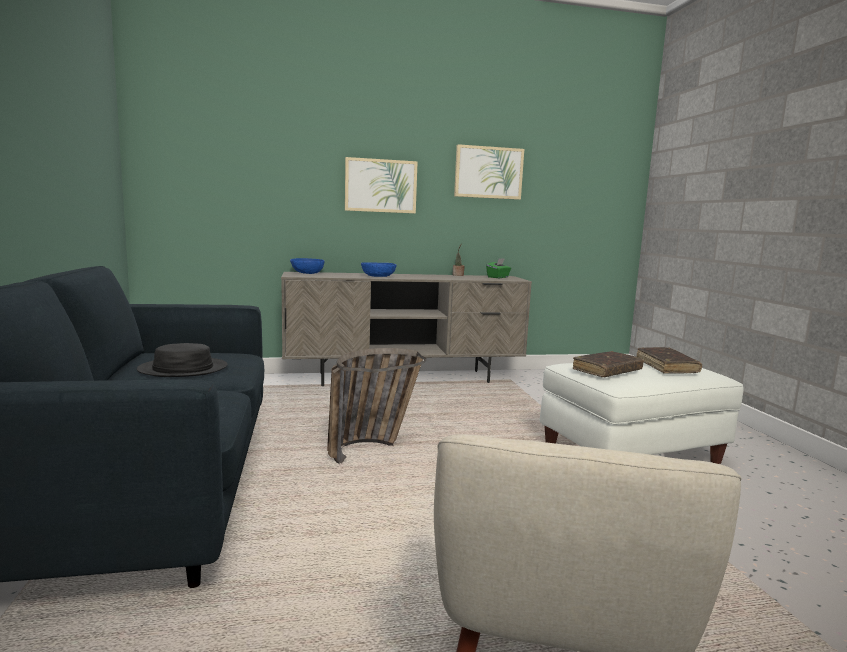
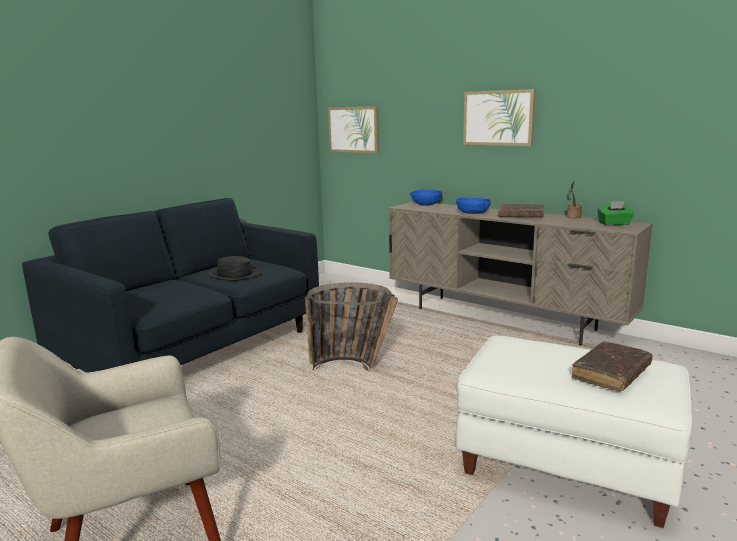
camera: 50 degrees right, 5 degrees up
(488, 172) = (622, 93): picture -> picture (354, 129)
(607, 371) = (515, 356): brown book -> brown book (520, 216)

